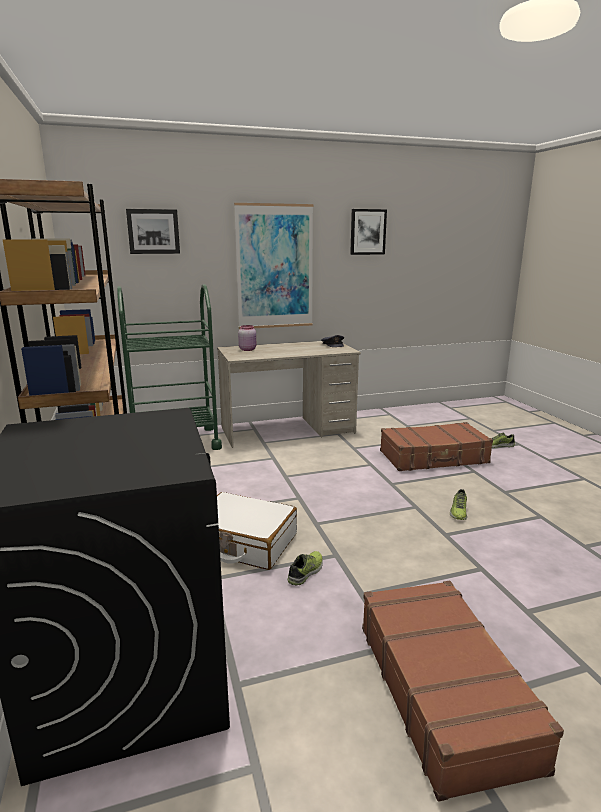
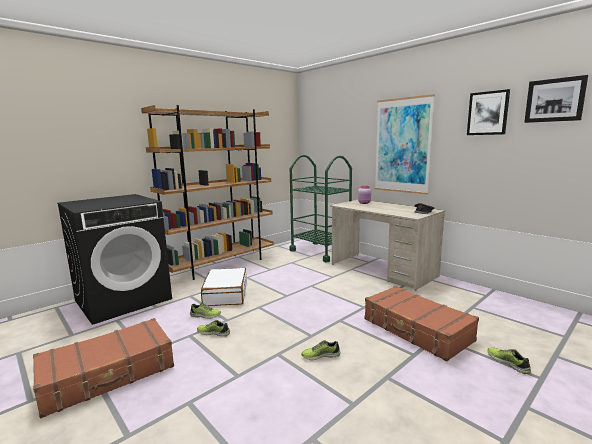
camera: 65 degrees right, 5 degrees down
(153, 231) = (335, 123): picture -> picture (554, 100)
(367, 571) = (214, 332): none -> shoe

